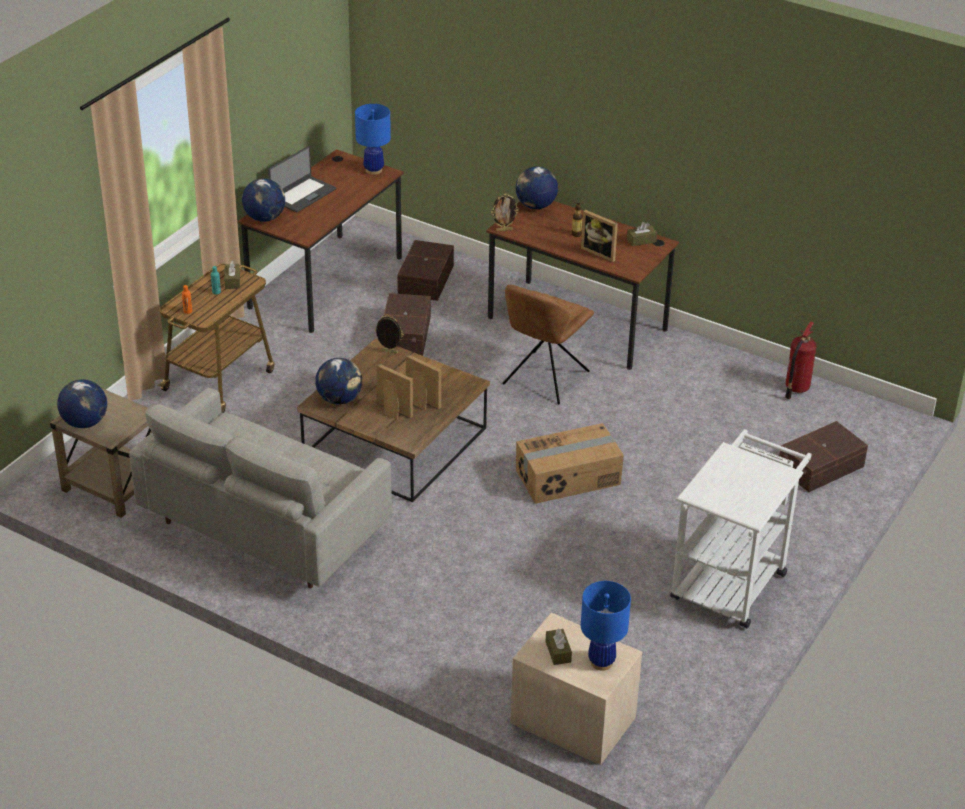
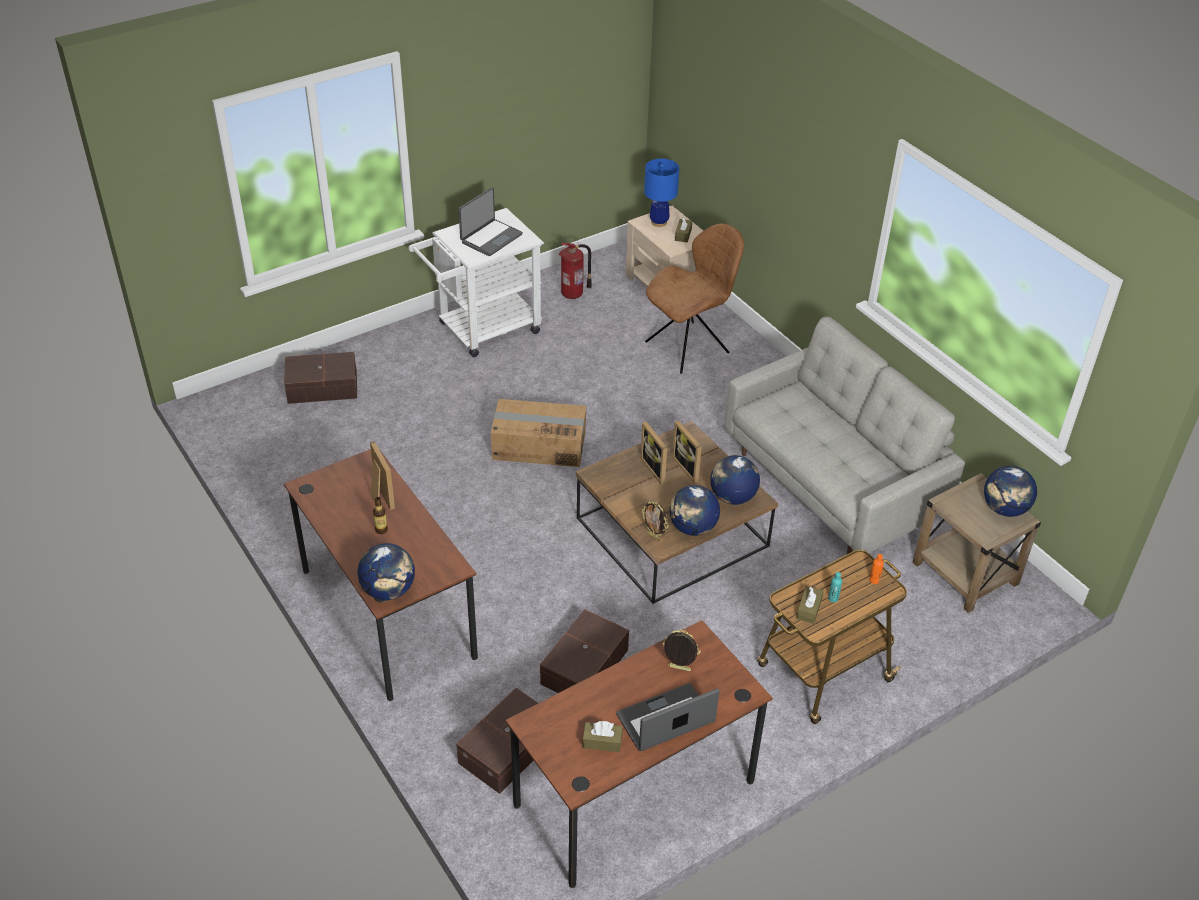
camera: 155 degrees left, 5 degrees up
(264, 218) = (735, 689): globe -> globe (692, 528)
(373, 170) = (544, 736): blue table lamp -> none
(504, 230) = (456, 565): picture frame -> picture frame (679, 669)
(544, 380) = (480, 553): brown chair -> brown chair (689, 346)
(641, 240) = (321, 496): brown tissue box -> brown tissue box (602, 742)
(734, 482) = (490, 238): none -> laptop
(796, 388) = (257, 462): fire extinguisher -> fire extinguisher (573, 294)

